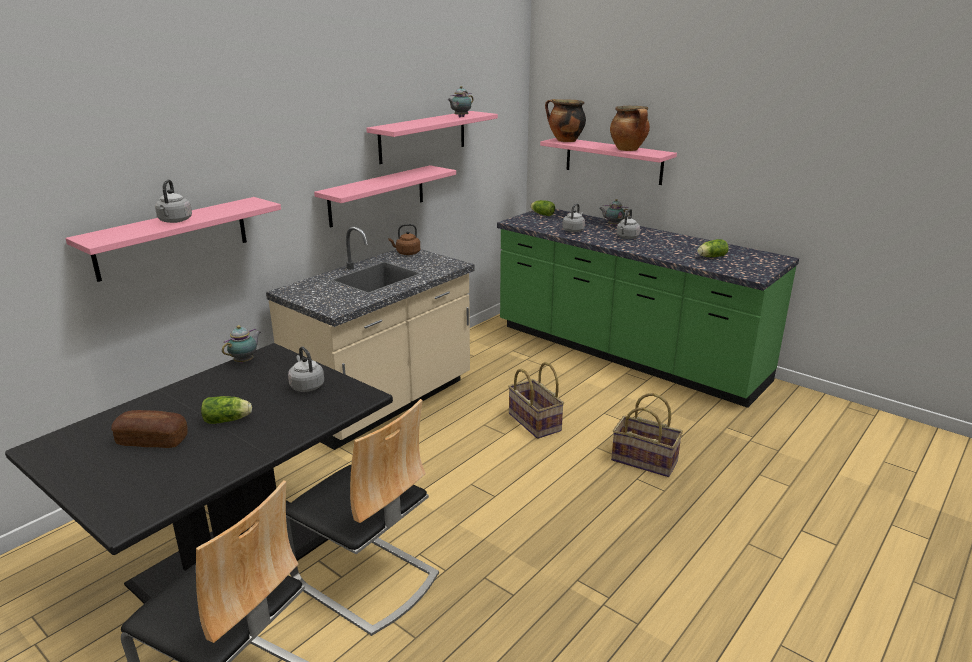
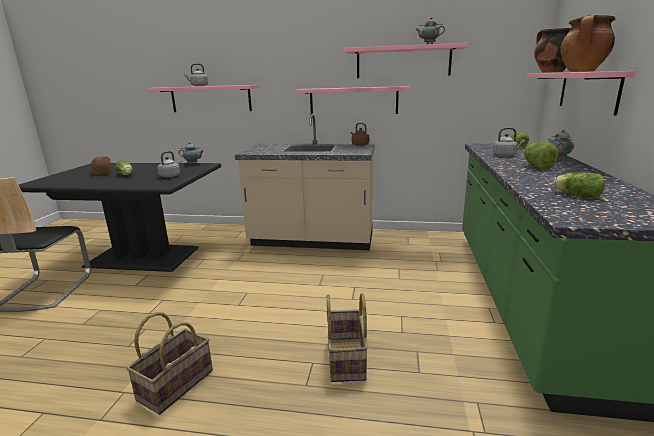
camera: 60 degrees right, 5 degrees down
(366, 579) = (133, 292): chair -> none
(533, 422) = (347, 290): basket -> basket (175, 384)
(627, 237) = (536, 167): grey kettle -> lettuce

